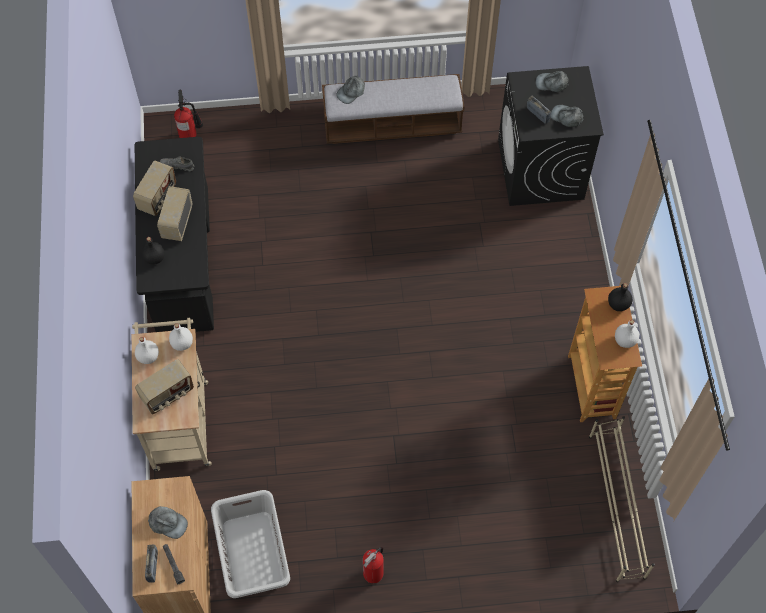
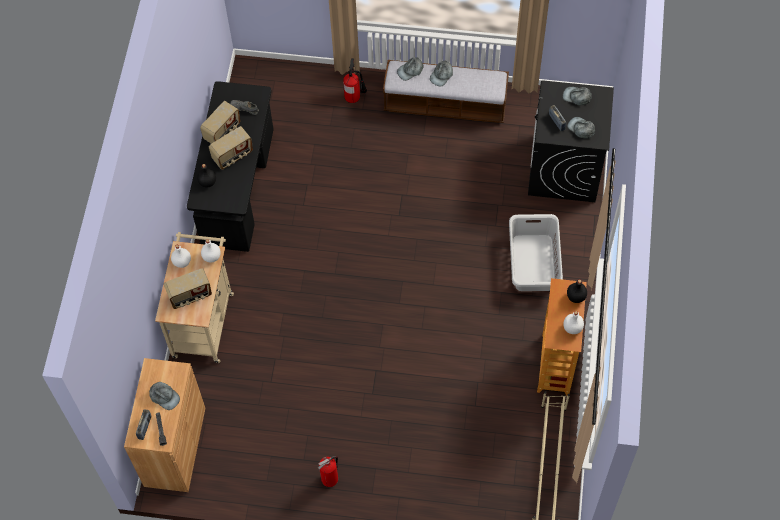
camera: 15 degrees right, 0 degrees up
(176, 222) = (233, 156): radio -> radio turned 150 degrees counterclockwise
(190, 135) = (270, 81): fire extinguisher -> fire extinguisher (355, 97)
(253, 552) = (236, 441): grey laundry basket -> grey laundry basket (534, 262)
(387, 90) = (441, 75): none -> grey cap

